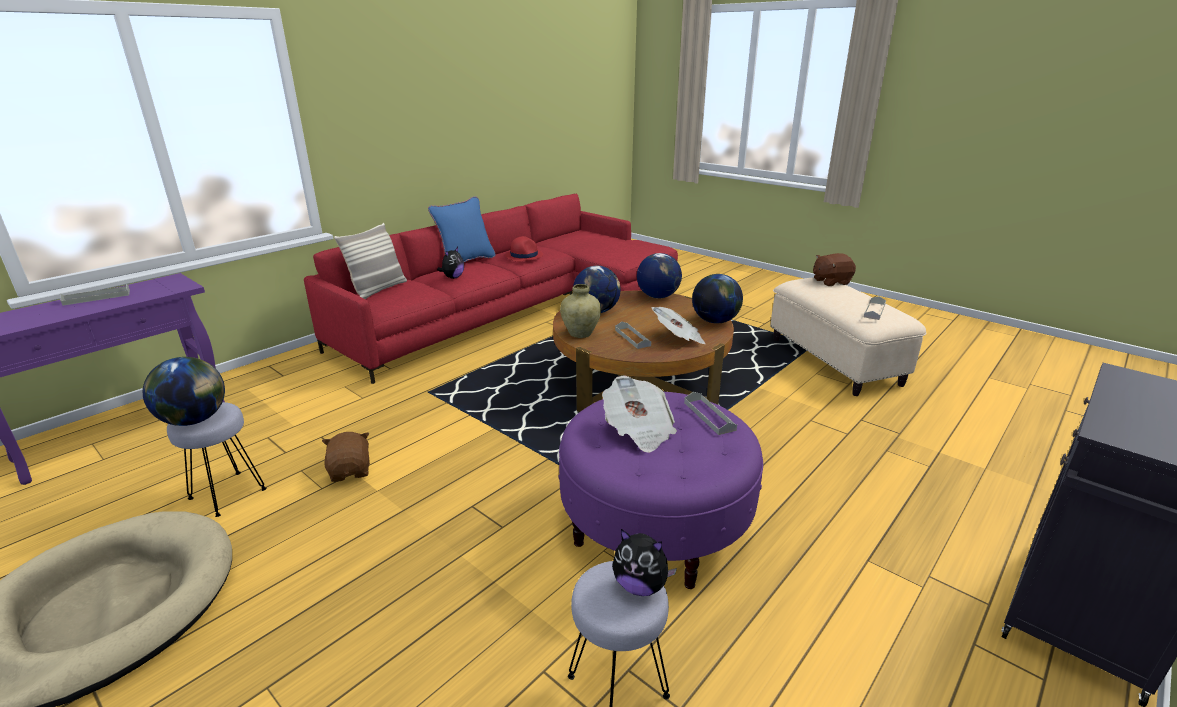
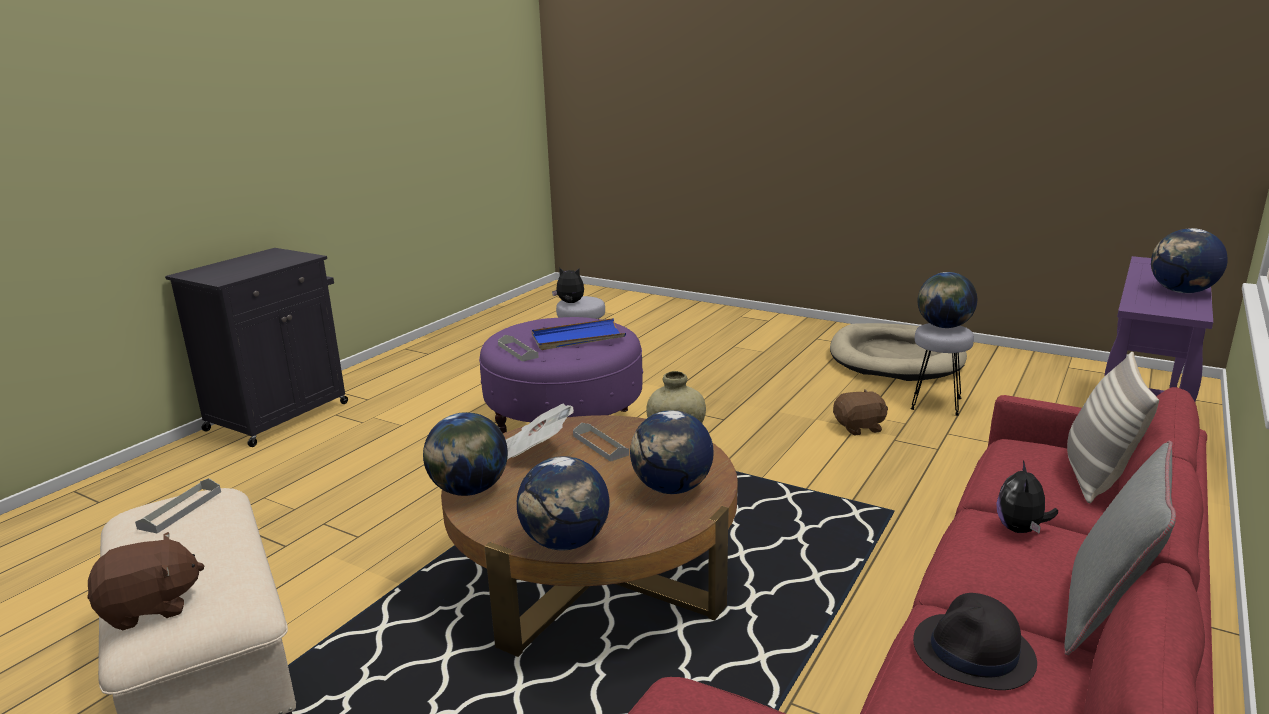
camera: 170 degrees right, 5 degrees down
(97, 297) = (1181, 292): grey tray -> globe
(351, 471) = (859, 427): brown plush toy -> brown plush toy turned 75 degrees counterclockwise
(466, 261) = (1104, 615): blue pillow -> grey pillow
(524, 255) = (974, 653): red hat -> black hat
(638, 430) = (577, 338): newspaper -> blue tray

